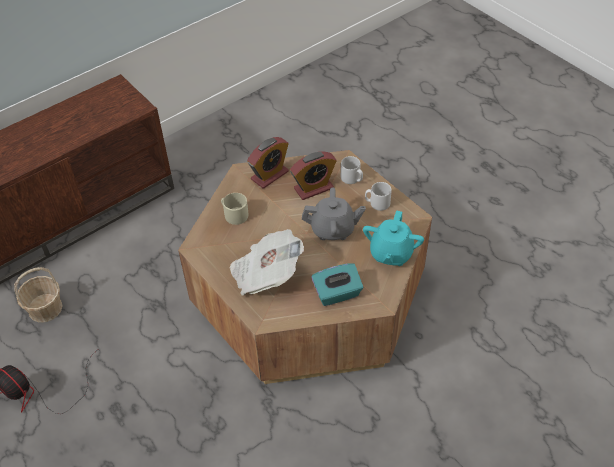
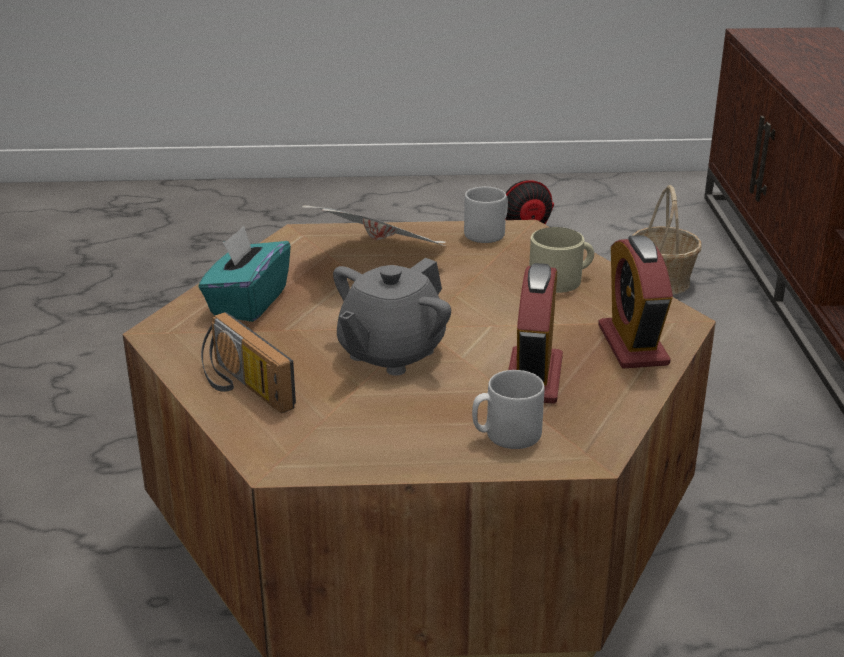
camera: 125 degrees right, 20 degrees down
(377, 203) = (389, 433): grey mug -> grey mug (488, 233)
(391, 253) = (241, 387): turquoise teapot -> radio

